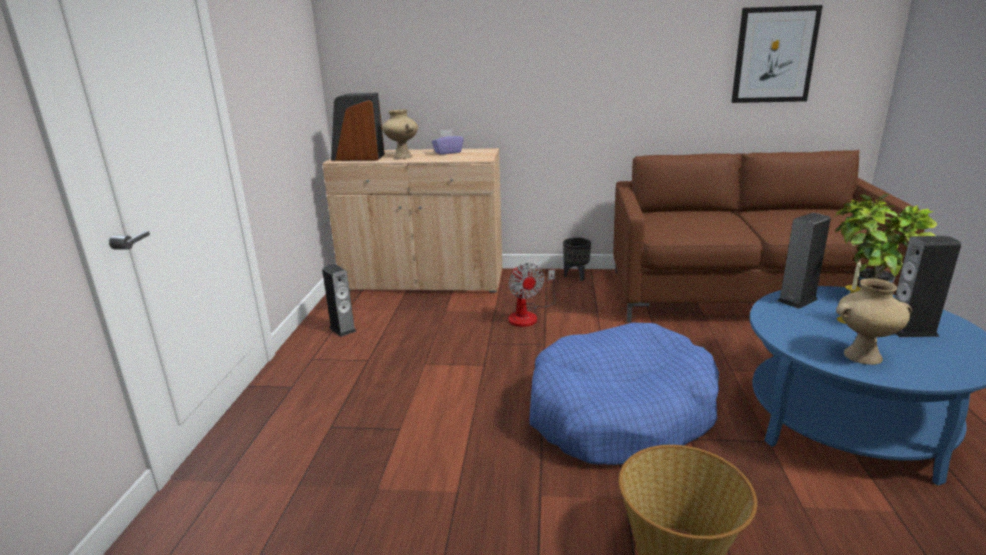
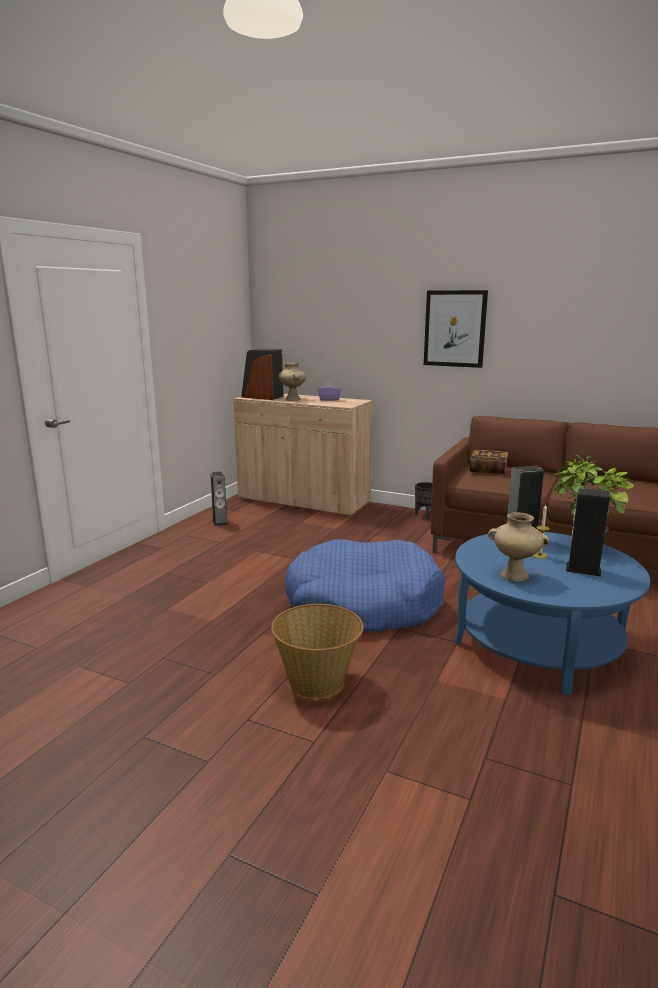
camera: 20 degrees right, 5 degrees down
(528, 315) = (359, 535): fan -> none
(670, 218) = (488, 470): none -> book
(774, 55) = (609, 338): picture -> picture (455, 328)

